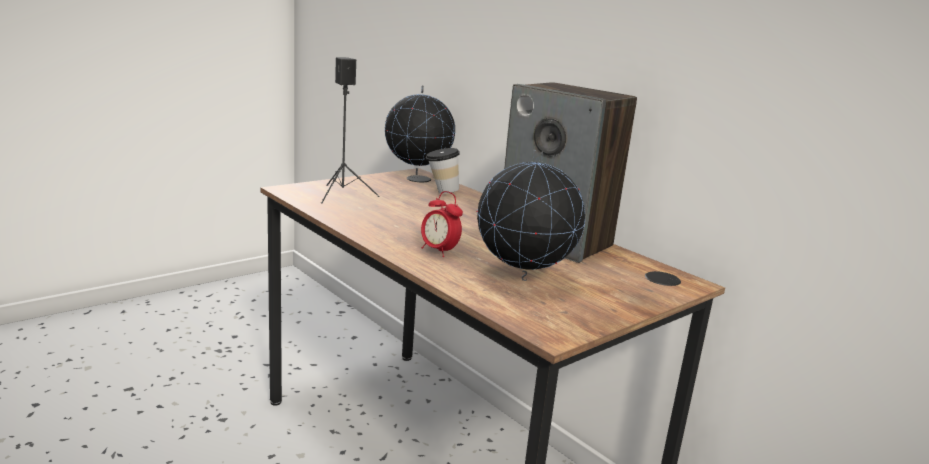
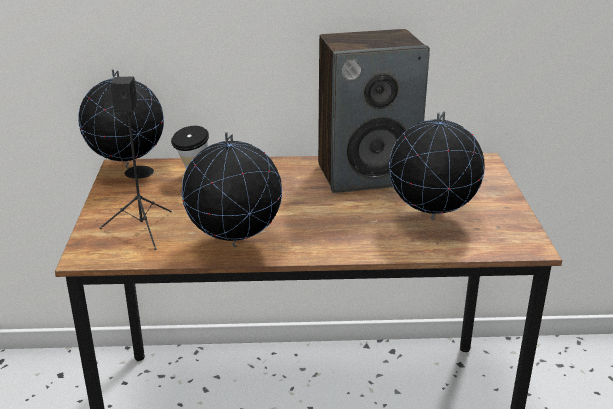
camera: 50 degrees left, 10 degrees up
(361, 222) = (235, 245): none -> globe
(439, 251) = (344, 233): alarm clock -> none

